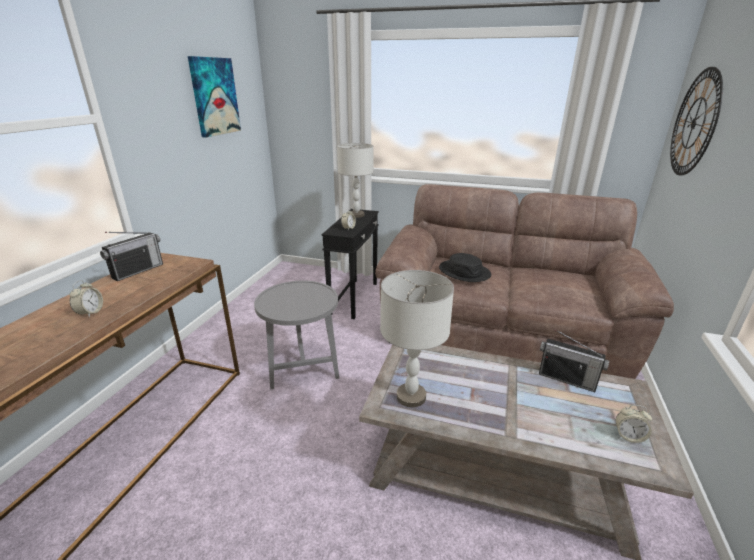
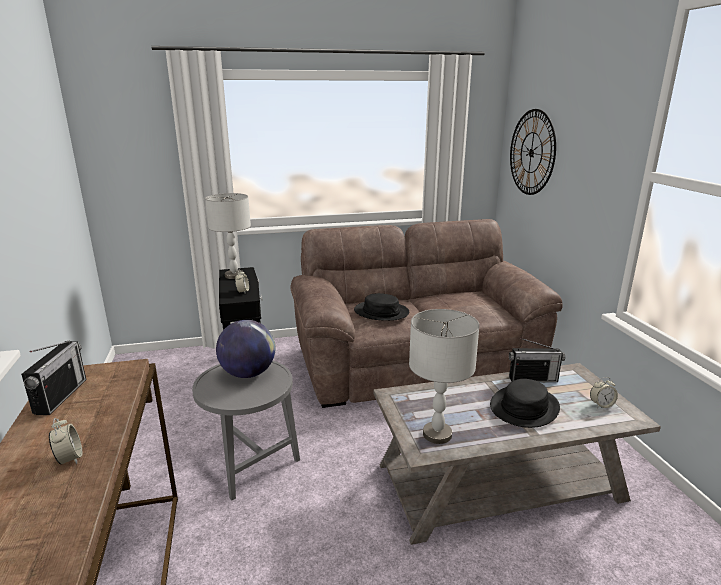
camera: 30 degrees left, 5 degrees down
(214, 96) = (37, 153): picture -> none
(306, 294) = (248, 373): none -> globe
(527, 404) = (524, 407): none -> black hat

